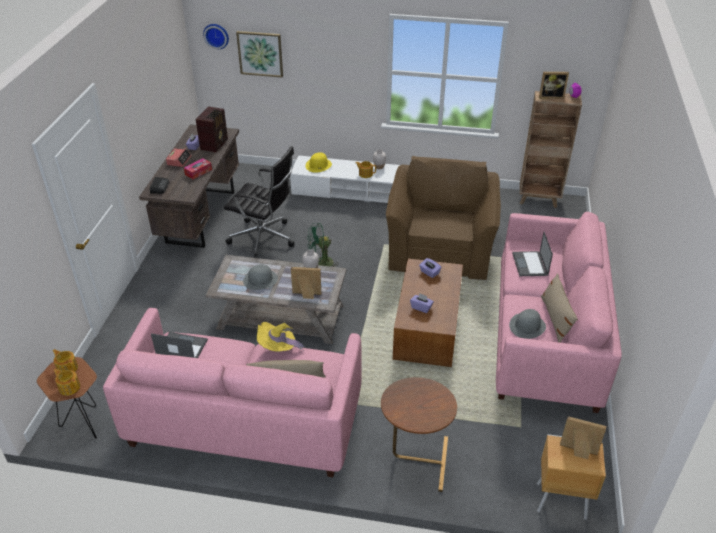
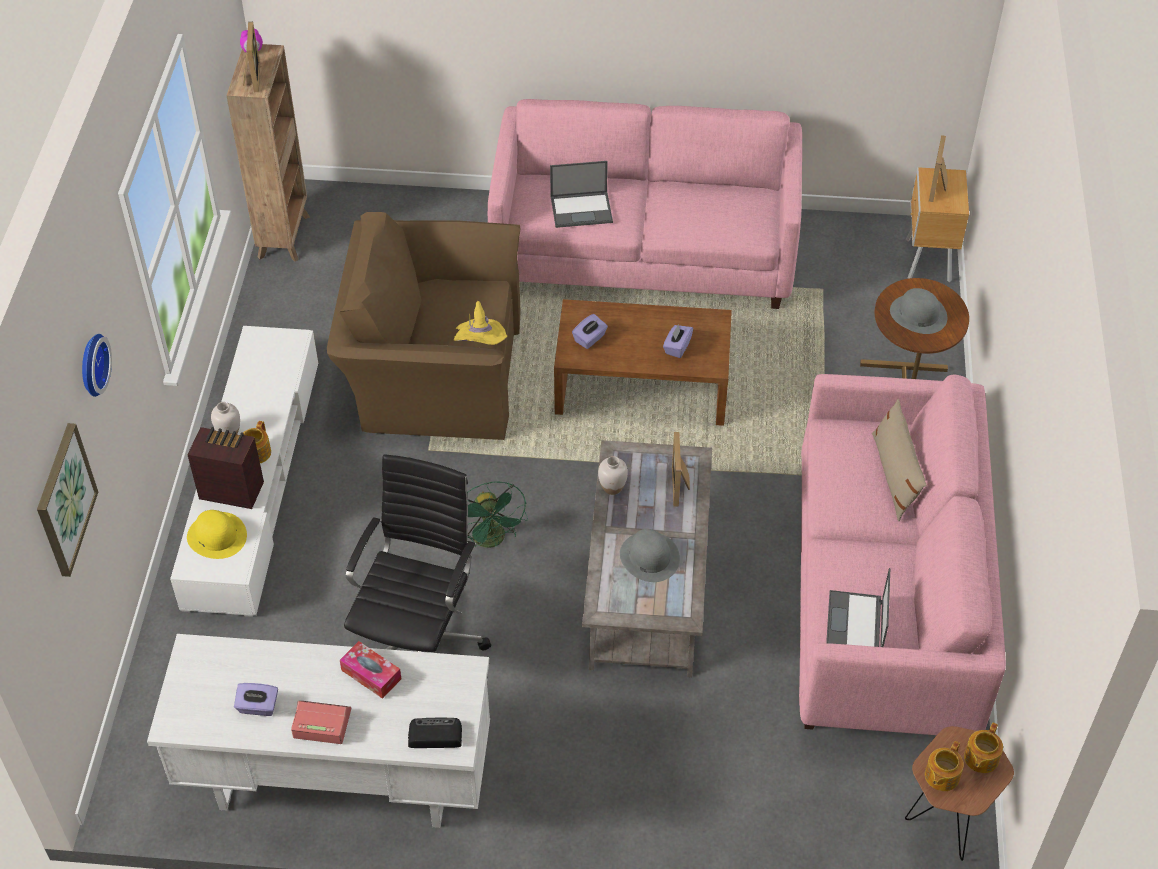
camera: 95 degrees left, 10 degrees up
(201, 216) = (335, 779): brown desk -> white desk
(215, 144) = (250, 667): radio -> radio (230, 489)
(216, 35) = (24, 565): wall clock -> wall clock (91, 364)
(278, 348) = (826, 496): yellow hat -> yellow hat (481, 345)
(527, 326) = (721, 221): grey hat -> grey hat (918, 314)
(555, 319) = (701, 193): beige pillow -> none

